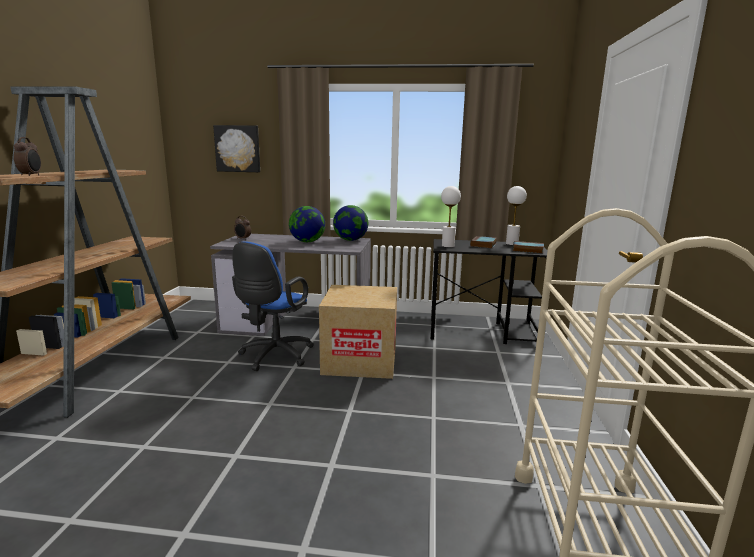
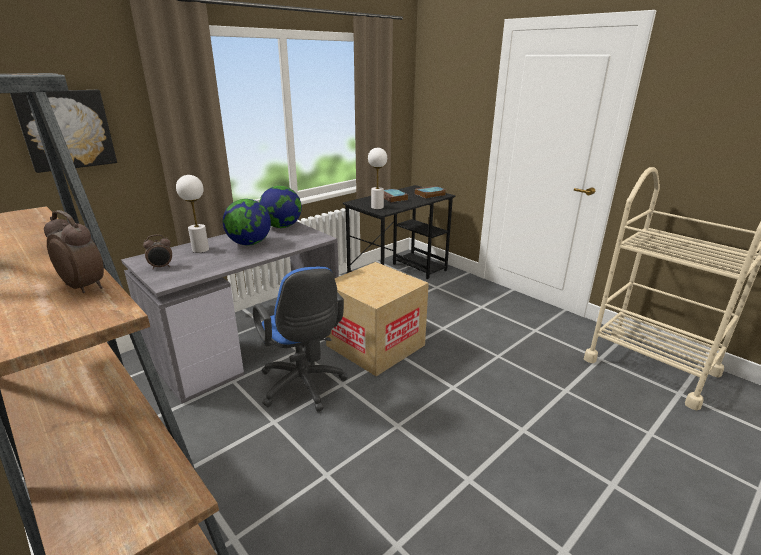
camera: 50 degrees left, 10 degrees up
(512, 244) = (405, 191): white table lamp -> white table lamp (200, 250)

